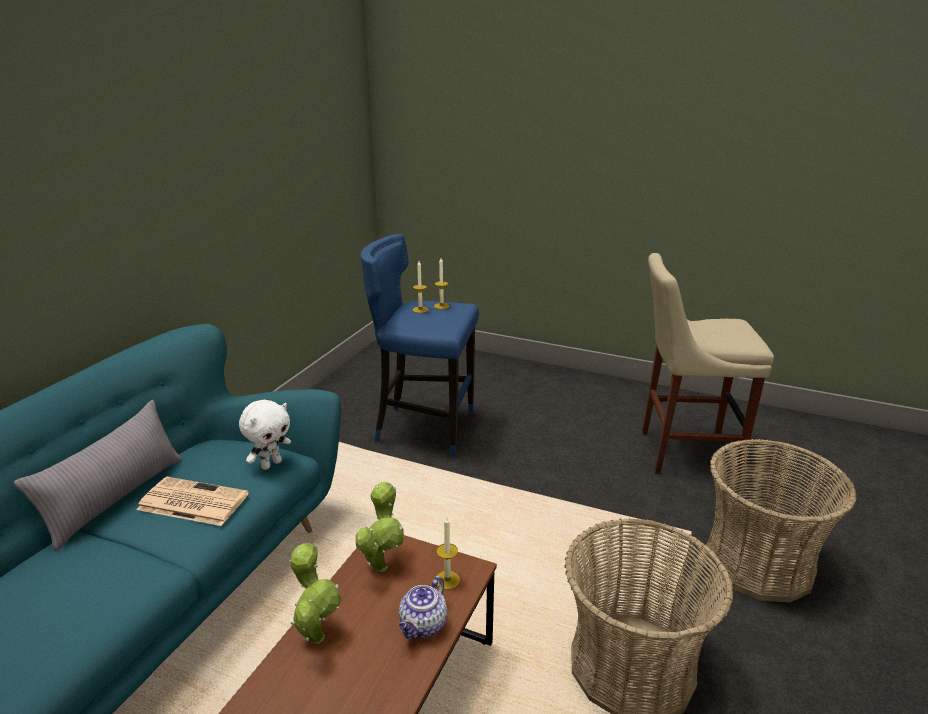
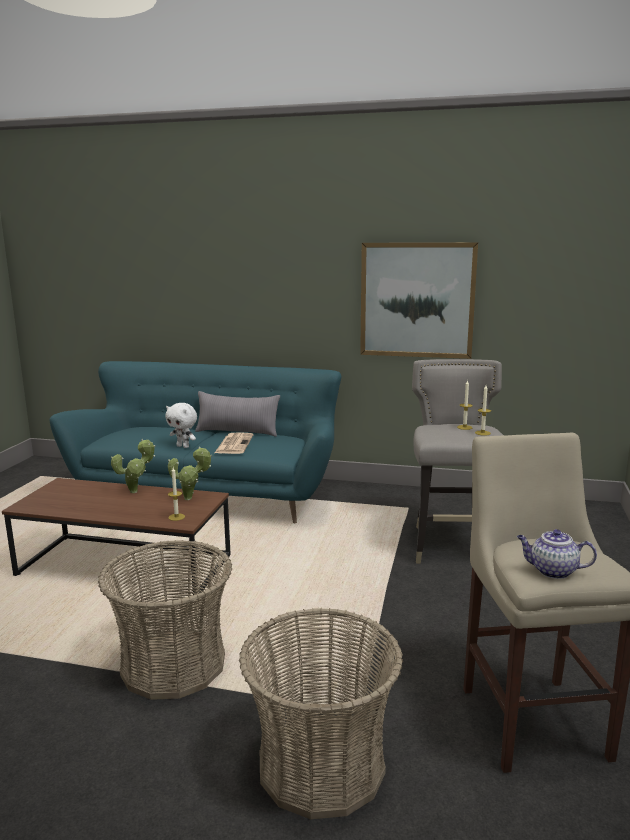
camera: 80 degrees right, 10 degrees down
(227, 193) = (417, 300): none -> picture
(271, 464) = (278, 454): white plush toy -> white plush toy (183, 446)
(423, 626) = (138, 514): teapot -> teapot (552, 571)
(424, 429) = (453, 545): blue stool -> grey stool

